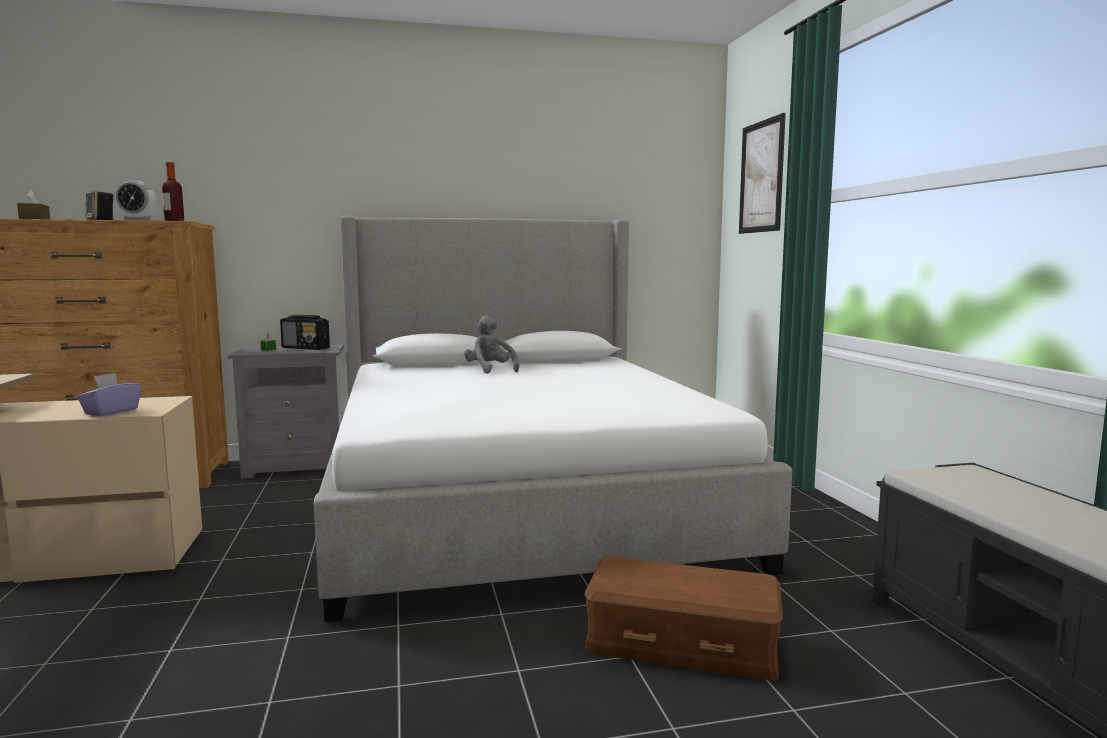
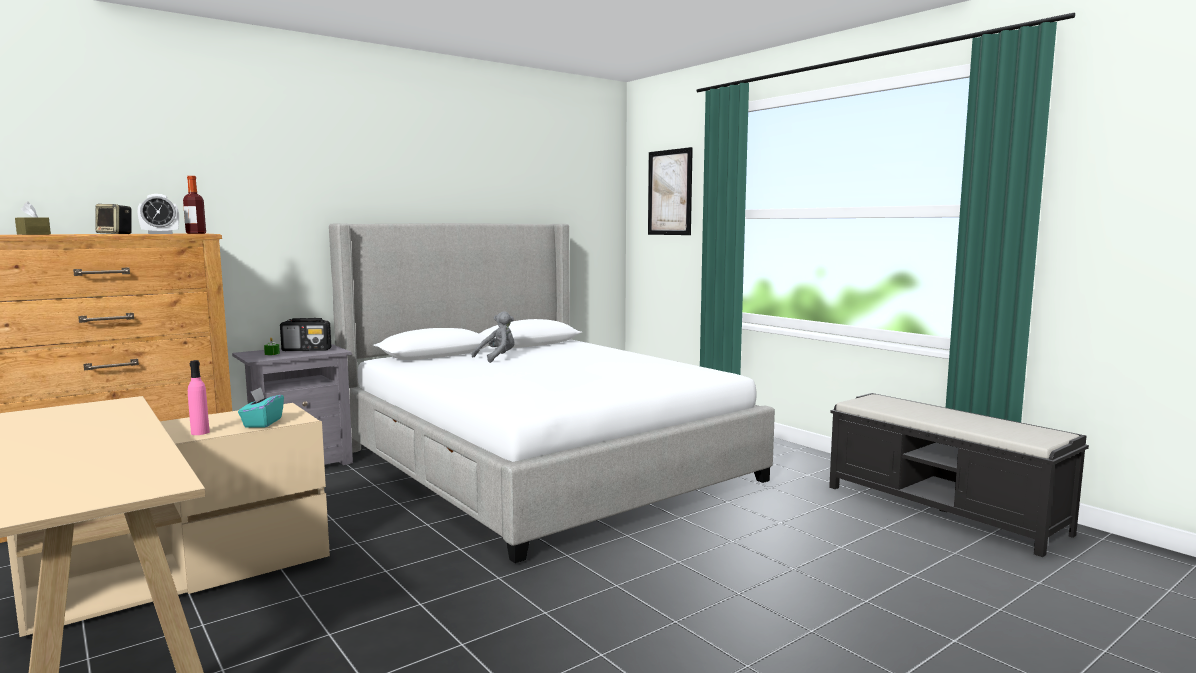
camera: 25 degrees left, 0 degrees up
(42, 415) = (200, 432): none -> pink bottle
(111, 412) = (262, 423): purple tissue box -> turquoise tissue box
(490, 370) = (497, 358): grey plush toy -> grey plush toy turned 105 degrees clockwise
(681, 643) = (752, 528): brown storage box -> none

